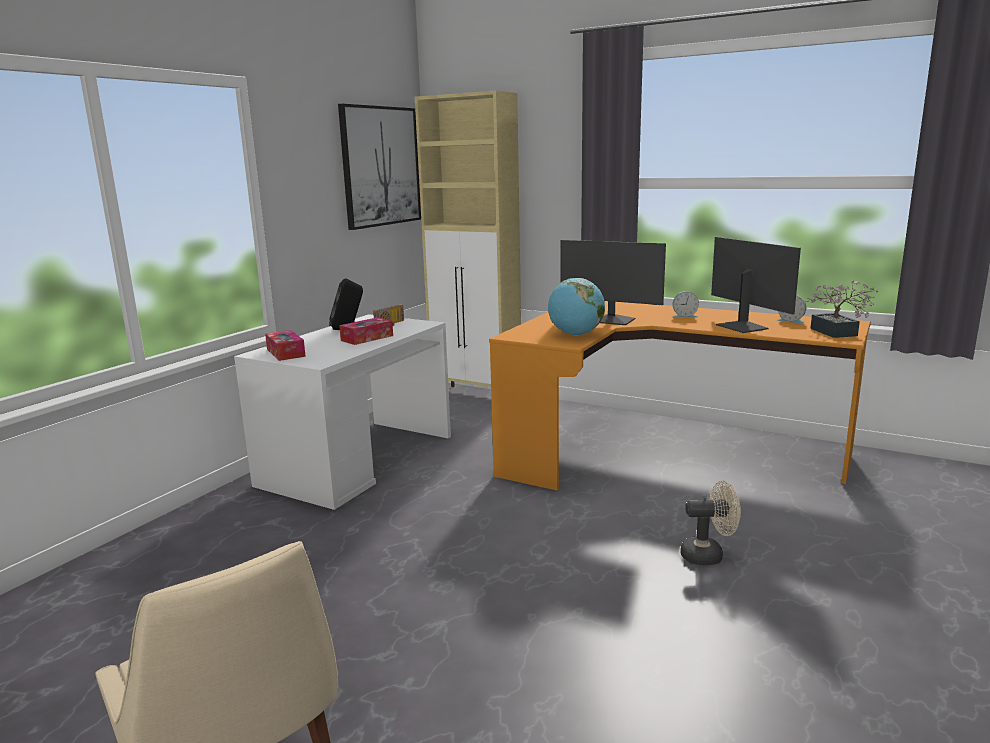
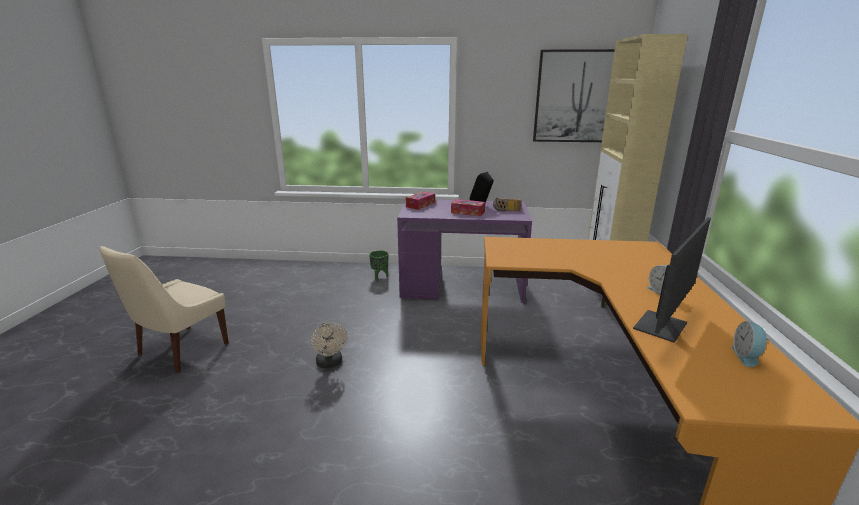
camera: 65 degrees right, 5 degrees up
(238, 513) = (380, 277): none -> green planter
(358, 460) = (462, 285): white desk -> purple desk
(576, 334) = (526, 258): globe -> none
(612, 320) = (592, 264): monitor -> none
(708, 555) = (430, 464): beige fan -> beige fan (330, 363)
(836, 333) = (723, 394): potted plant -> none

